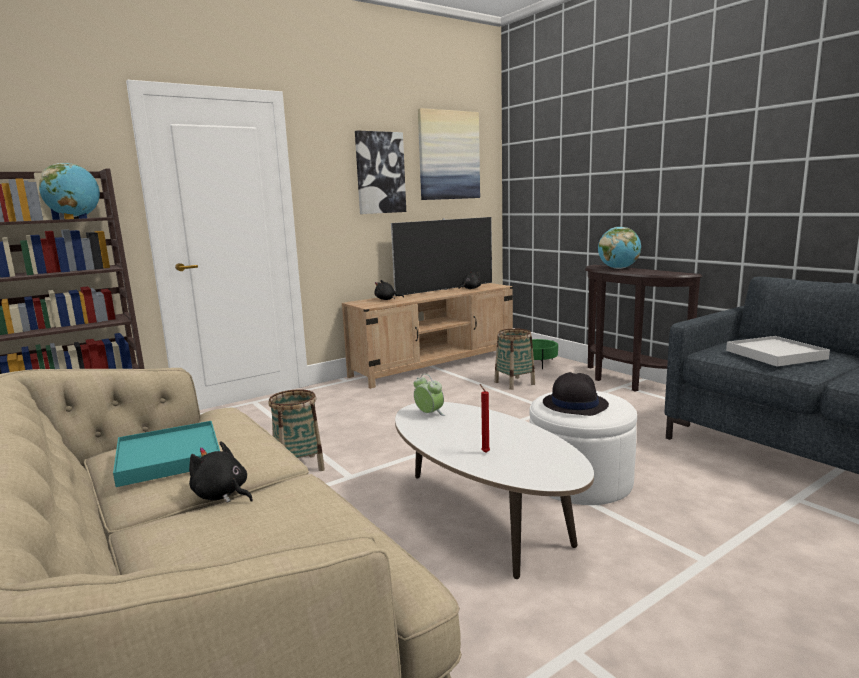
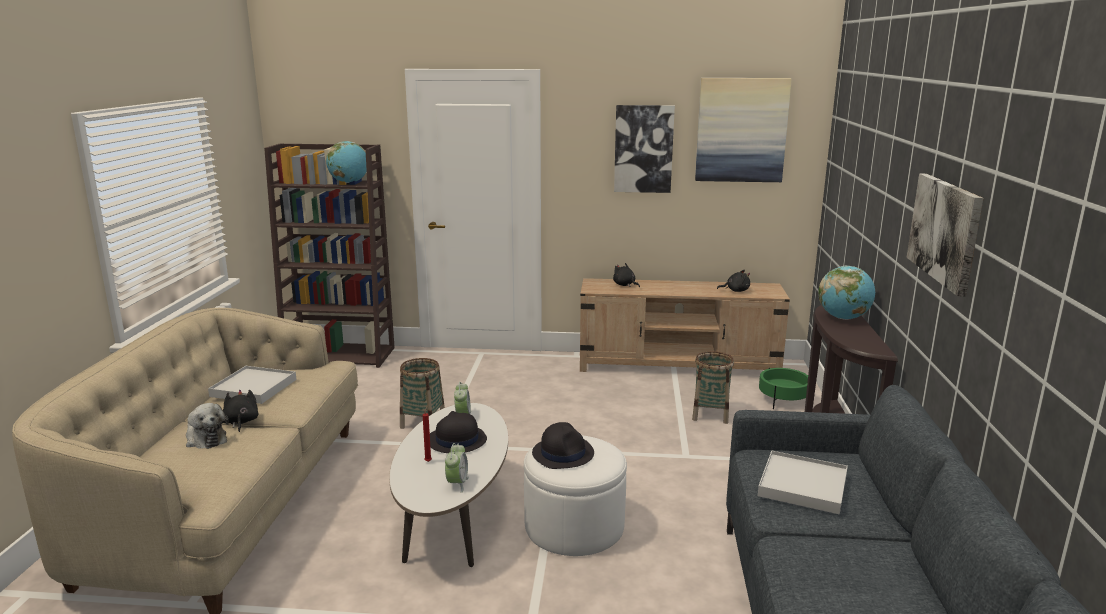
camera: 40 degrees right, 5 degrees up
(169, 457) = (254, 388): turquoise tray -> white tray
(220, 527) = (205, 439): none -> plush toy
(445, 289) = (710, 284): television -> none
(468, 430) = (456, 440): none -> black hat
(551, 455) = (457, 483): none -> alarm clock
(745, 163) = (945, 231): none -> picture

